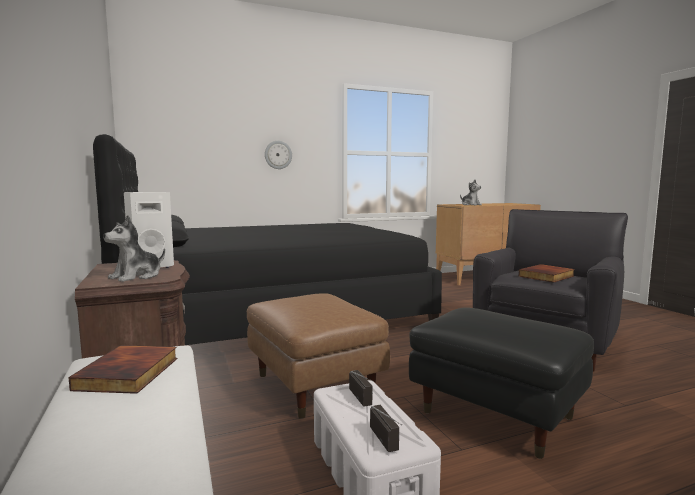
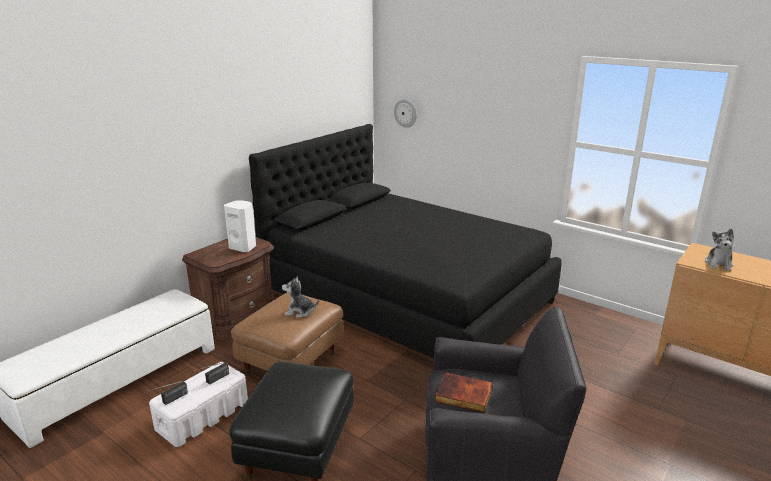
camera: 60 degrees right, 15 degrees up
(129, 374) = (159, 308): book -> none
(137, 276) = (216, 255): plush toy -> plush toy (300, 312)
(278, 155) = (495, 136): wall clock -> wall clock (405, 113)

